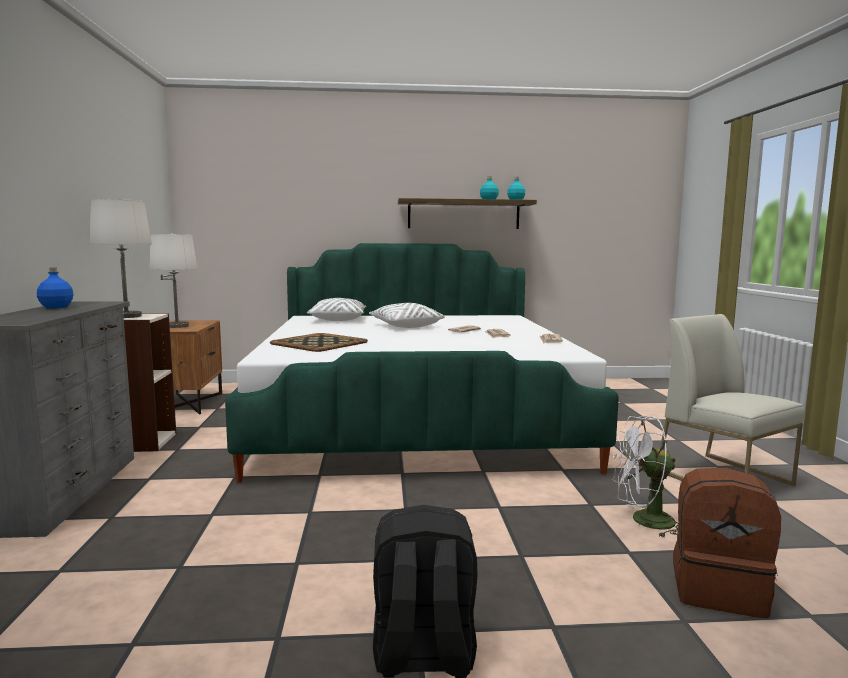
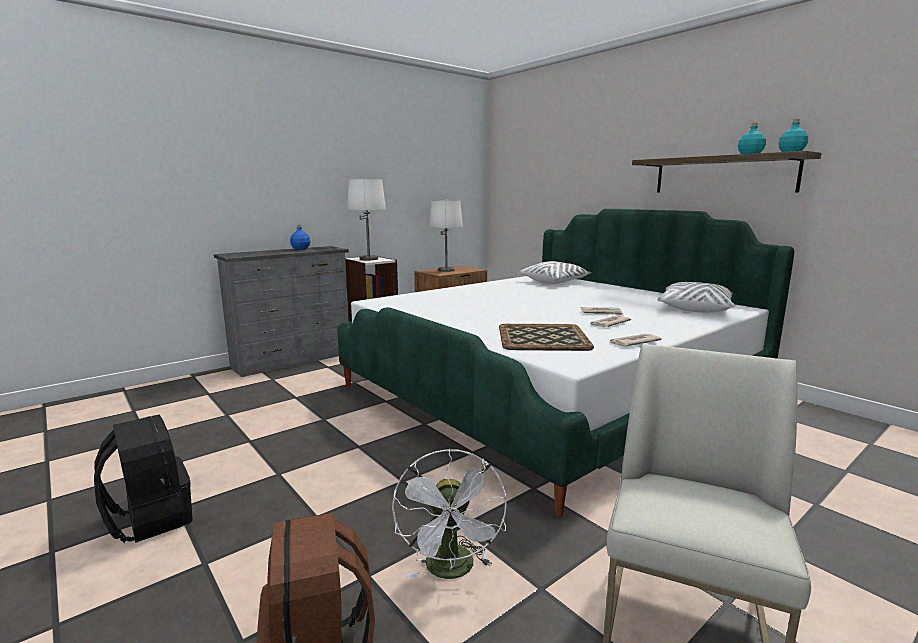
camera: 55 degrees right, 5 degrees up
(319, 343) = (447, 298): tray -> tray (542, 338)
(405, 326) = (575, 297): white pillow -> white pillow (695, 309)
(644, 521) = (452, 571): white fan -> white fan turned 150 degrees counterclockwise

